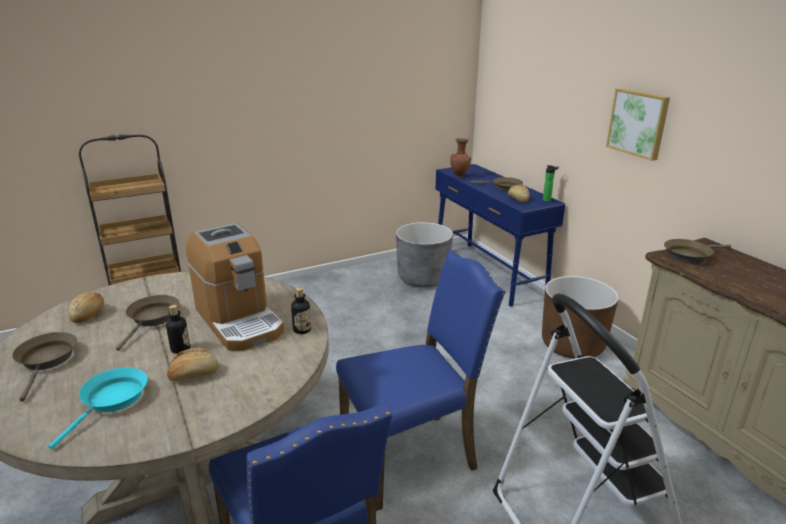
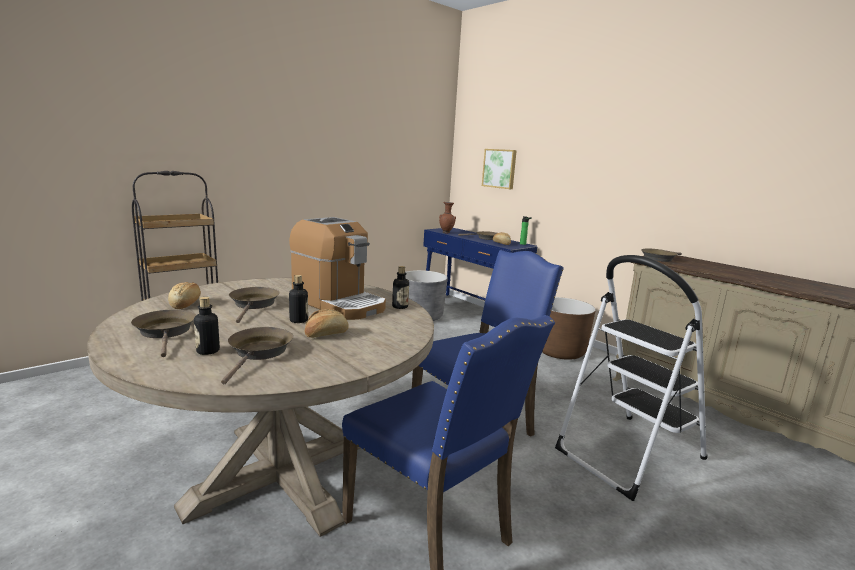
camera: 15 degrees left, 10 degrees down
(67, 394) = (208, 351): none -> bottle
(112, 401) = (259, 353): turquoise frying pan -> brown frying pan
(638, 123) = (597, 176): picture -> picture (500, 168)

